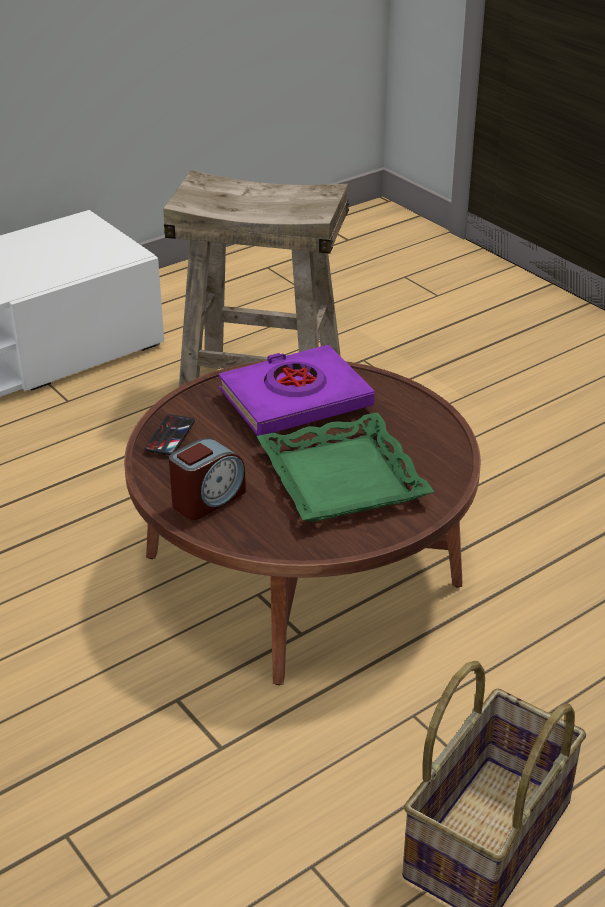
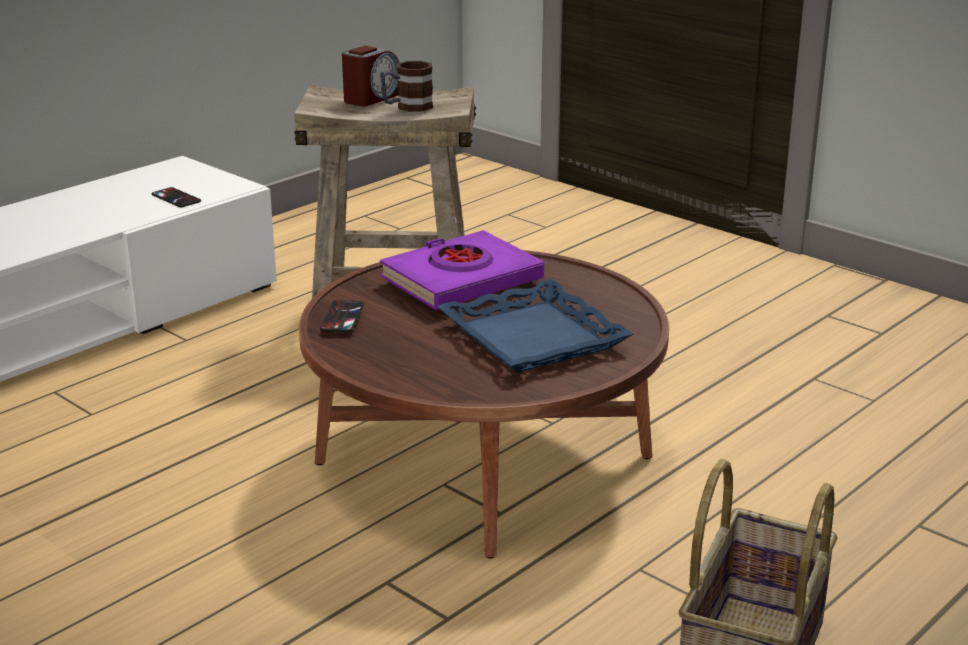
camera: 10 degrees left, 10 degrees down
(68, 263) = (176, 198): none -> phone
(207, 499) = (401, 363): alarm clock -> alarm clock (371, 98)
(274, 207) = (407, 107): none -> mug
(340, 479) = (531, 338): green tray -> blue tray

